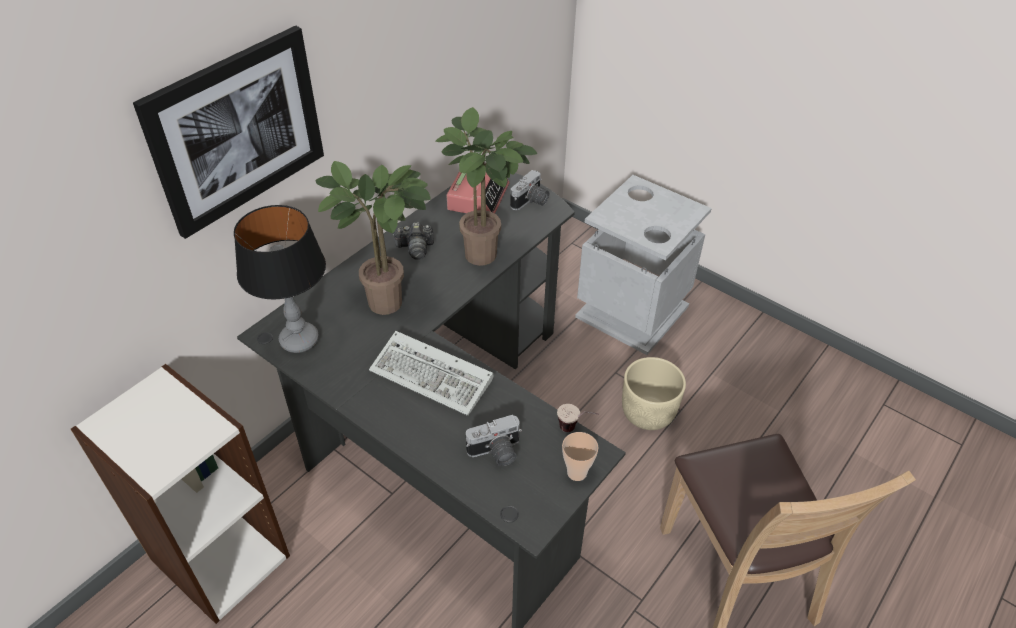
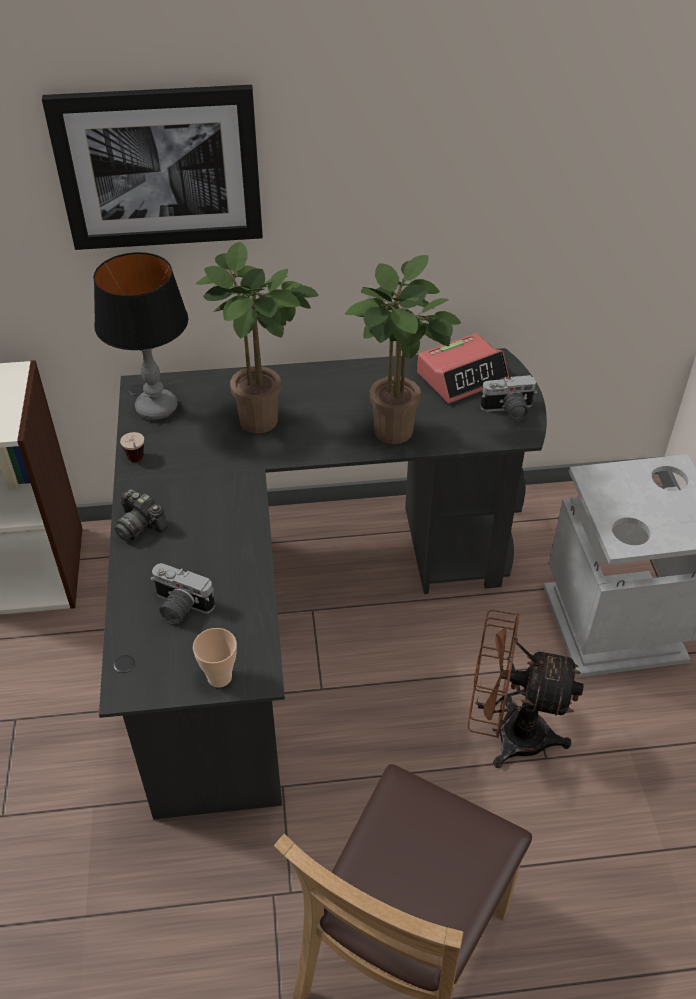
camera: 45 degrees right, 0 degrees up
(415, 248) = (343, 390): camera -> camera (140, 525)
(434, 376) = (216, 508): keyboard -> none
(575, 429) = (268, 641): cup -> cup (137, 463)
(648, 413) = (508, 733): beige planter -> brown fan

